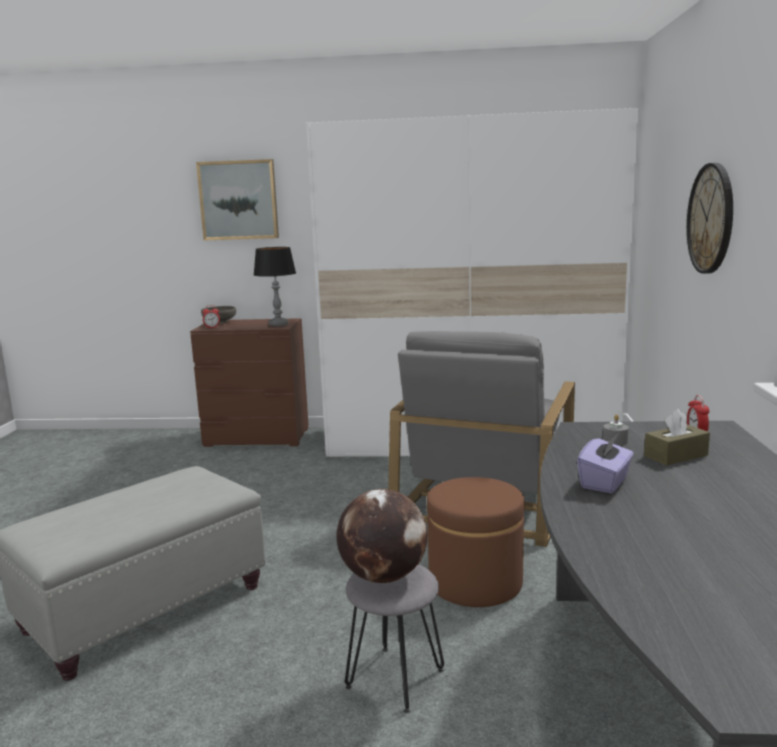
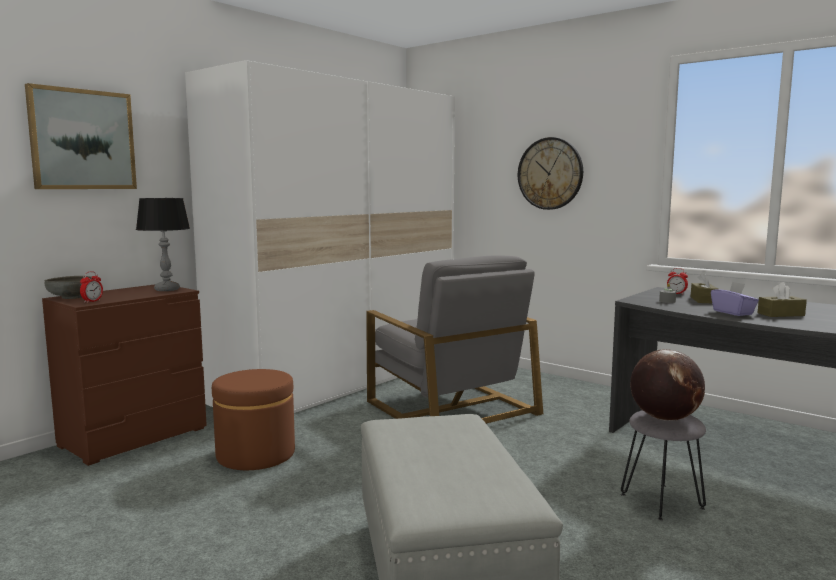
camera: 55 degrees left, 5 degrees down
(475, 582) = (564, 444): brown ottoman -> brown ottoman (256, 455)
(659, 510) = (781, 314): none -> brown tissue box

